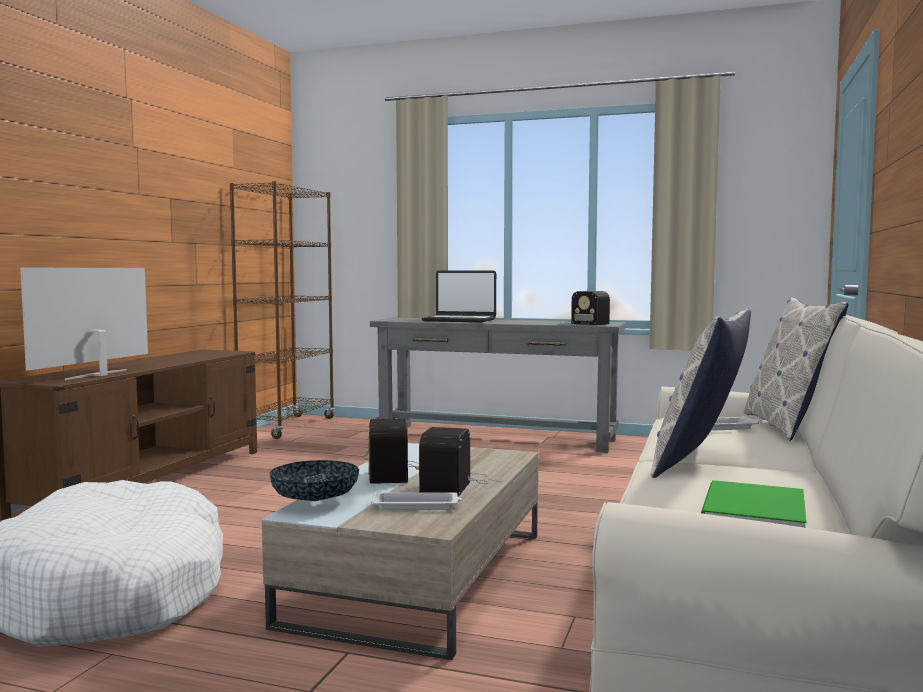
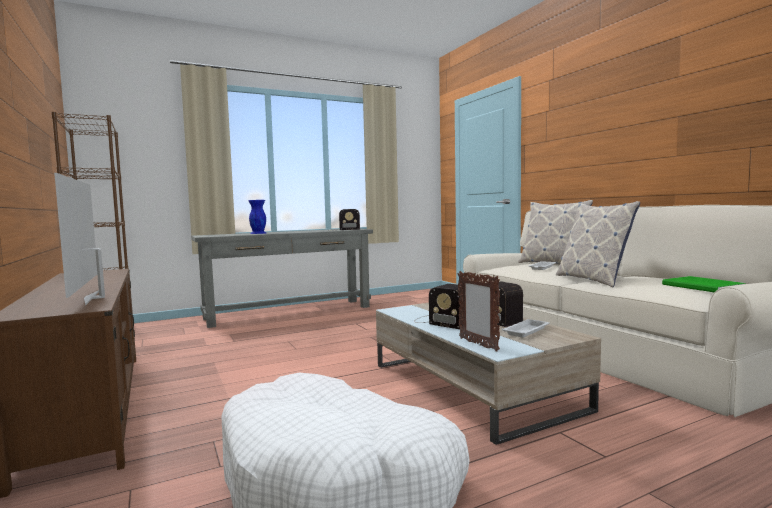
camera: 45 degrees left, 0 degrees up
(315, 501) = (478, 344): bowl -> picture frame
(459, 320) = (258, 233): laptop -> blue vase

